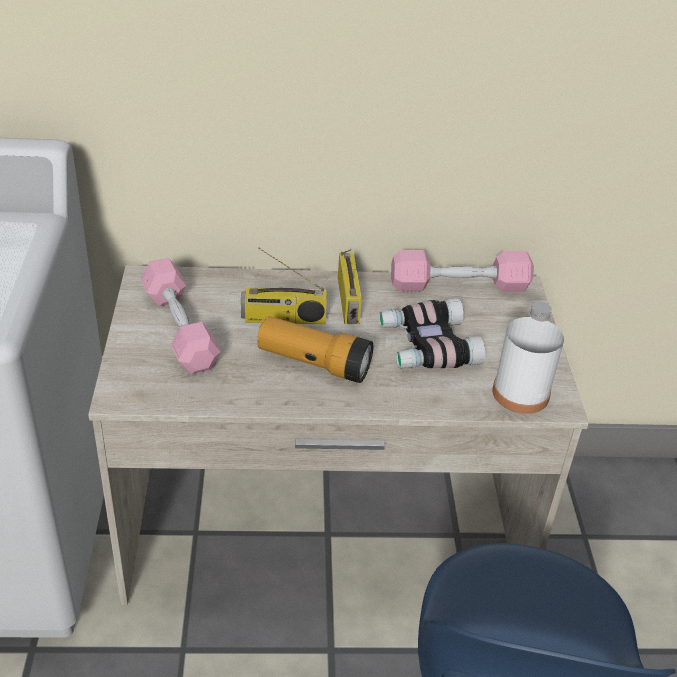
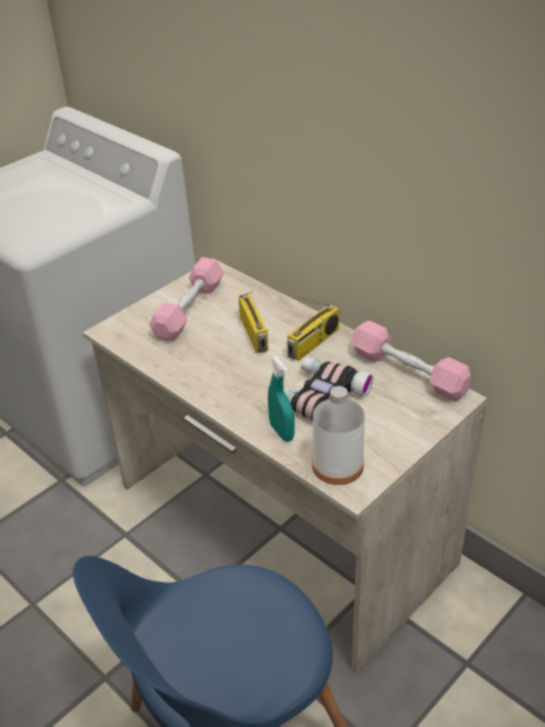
camera: 50 degrees right, 0 degrees up
(283, 319) = (255, 334): radio -> radio turned 150 degrees counterclockwise
(314, 363) = (233, 370): flashlight -> none
(438, 393) = (282, 432): none -> turquoise spray bottle

